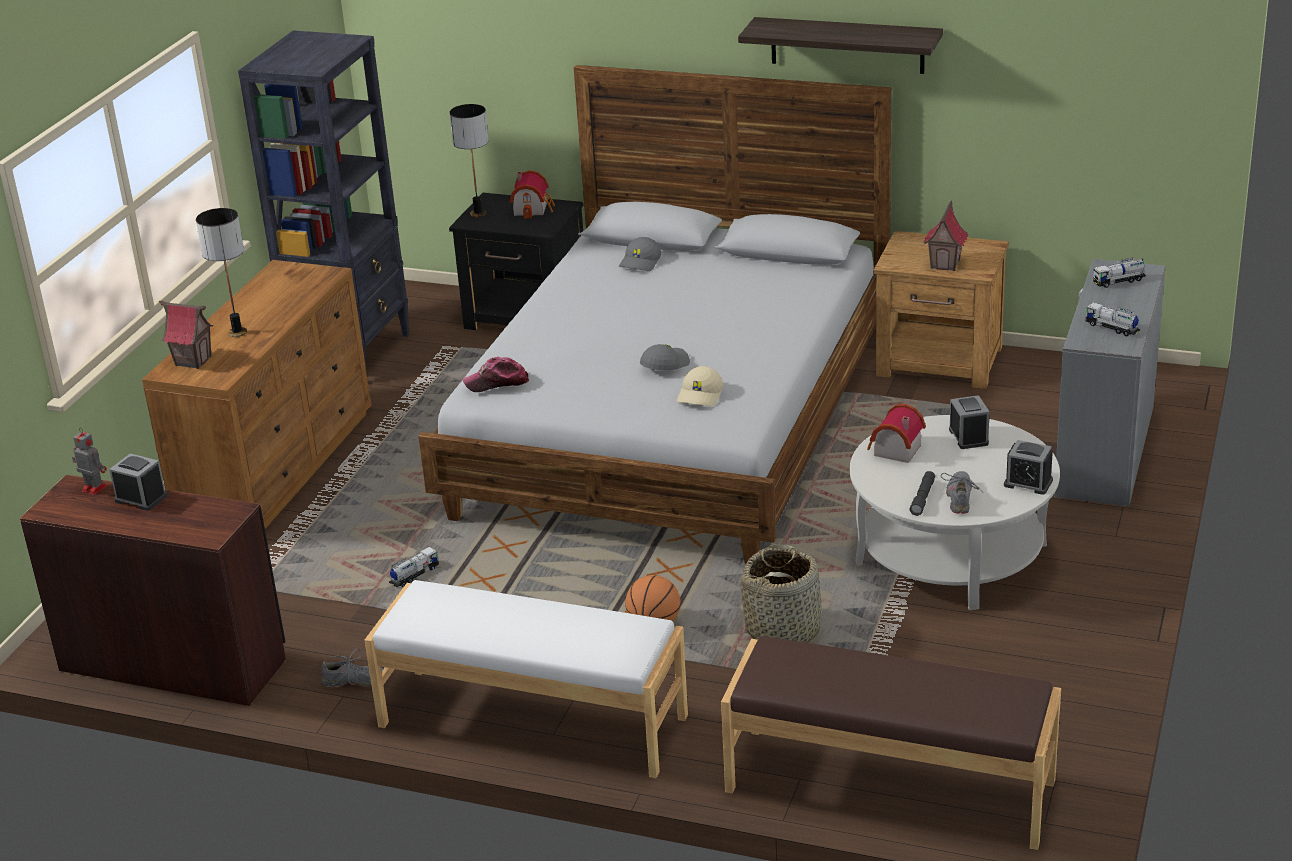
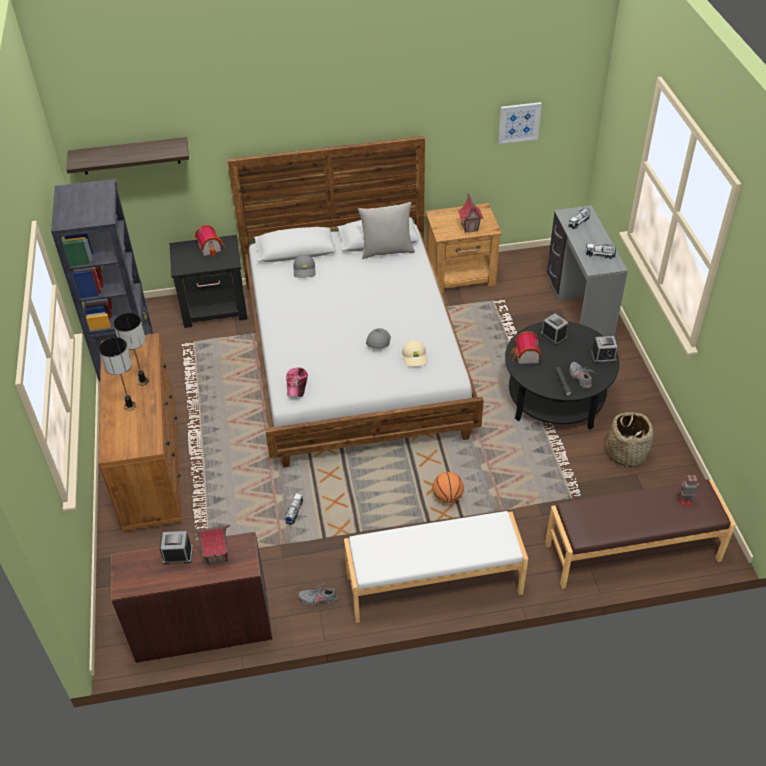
camera: 30 degrees left, 15 degrees up
(93, 488) = (139, 558): toy robot -> toy robot (684, 501)
(193, 360) = (120, 437): toy house -> toy house (217, 555)
(354, 682) = (318, 598): grey shoe -> grey shoe turned 150 degrees counterclockwise
(478, 214) = (181, 260): table lamp -> table lamp (143, 381)
(497, 382) = (297, 384): cap -> cap turned 45 degrees counterclockwise
(783, 630) = (513, 475): basket -> basket (626, 453)
(787, 266) = (387, 251): none -> grey pillow
(847, 45) = (396, 117): shelf -> shelf (130, 156)
(951, 553) = (556, 397): white coffee table -> black coffee table
(1064, 96) = (519, 122): none -> picture

